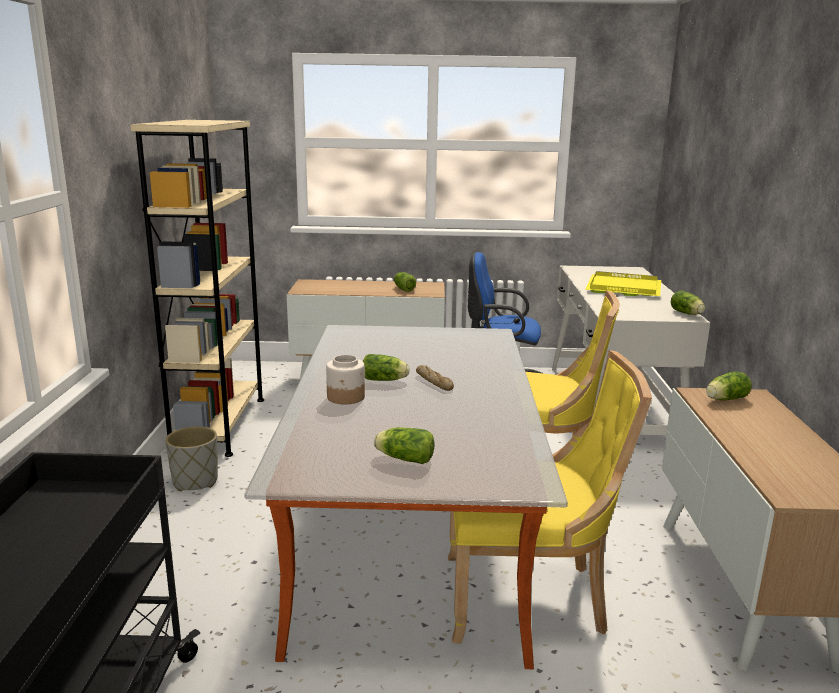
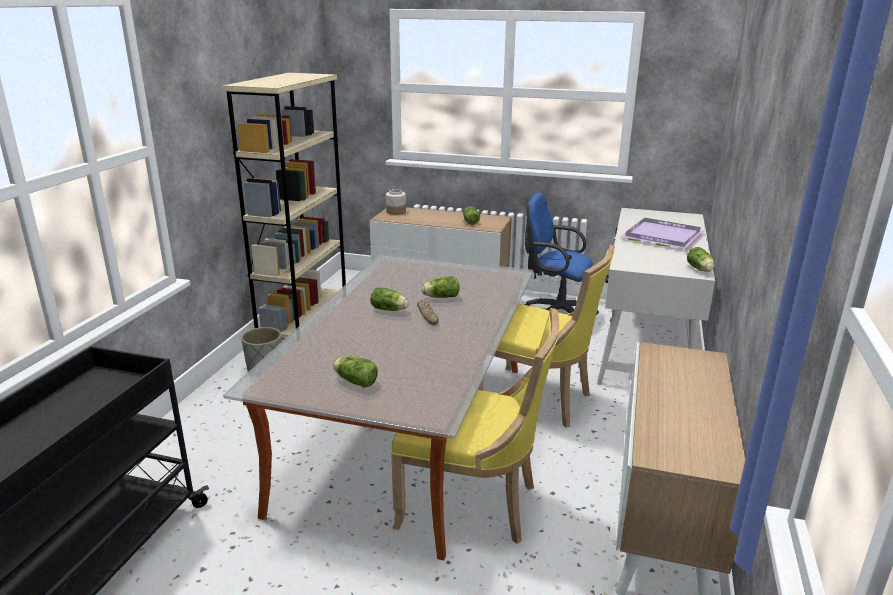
camera: 15 degrees right, 5 degrees up
(346, 397) = (348, 322): jar -> jar (396, 212)
(622, 288) = (660, 236): yellow tray -> purple tray
(724, 399) = (675, 359): lettuce -> lettuce (440, 297)

